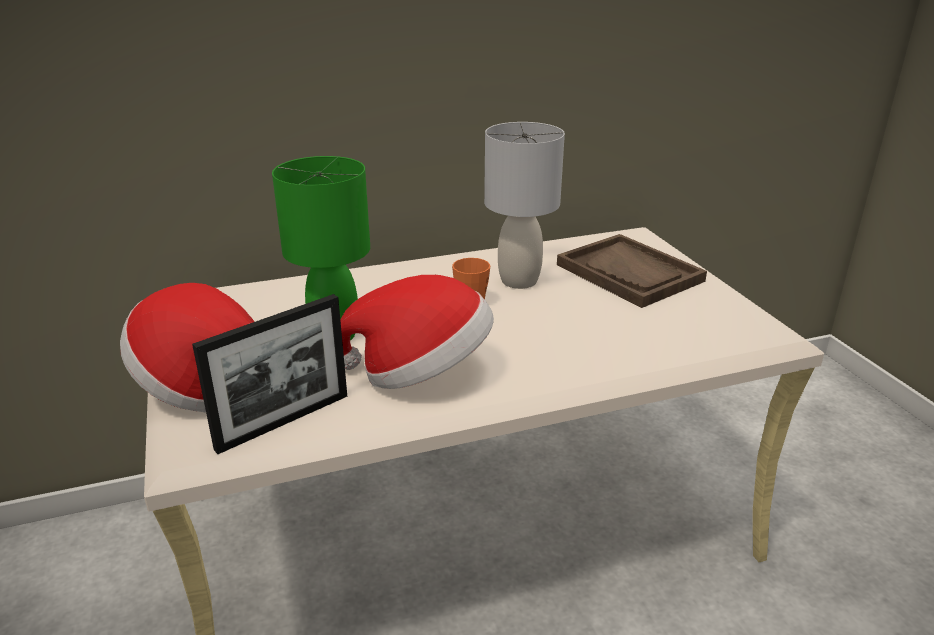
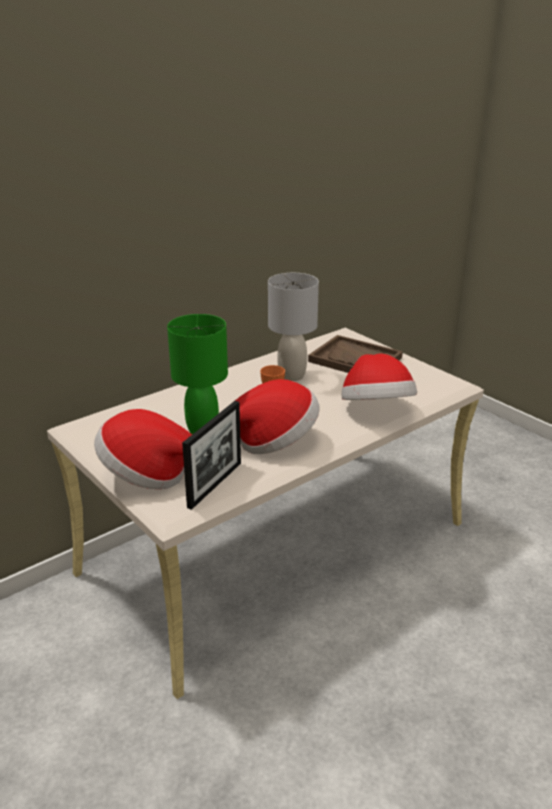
camera: 20 degrees left, 0 degrees up
(615, 353) = (376, 409): none -> hat

